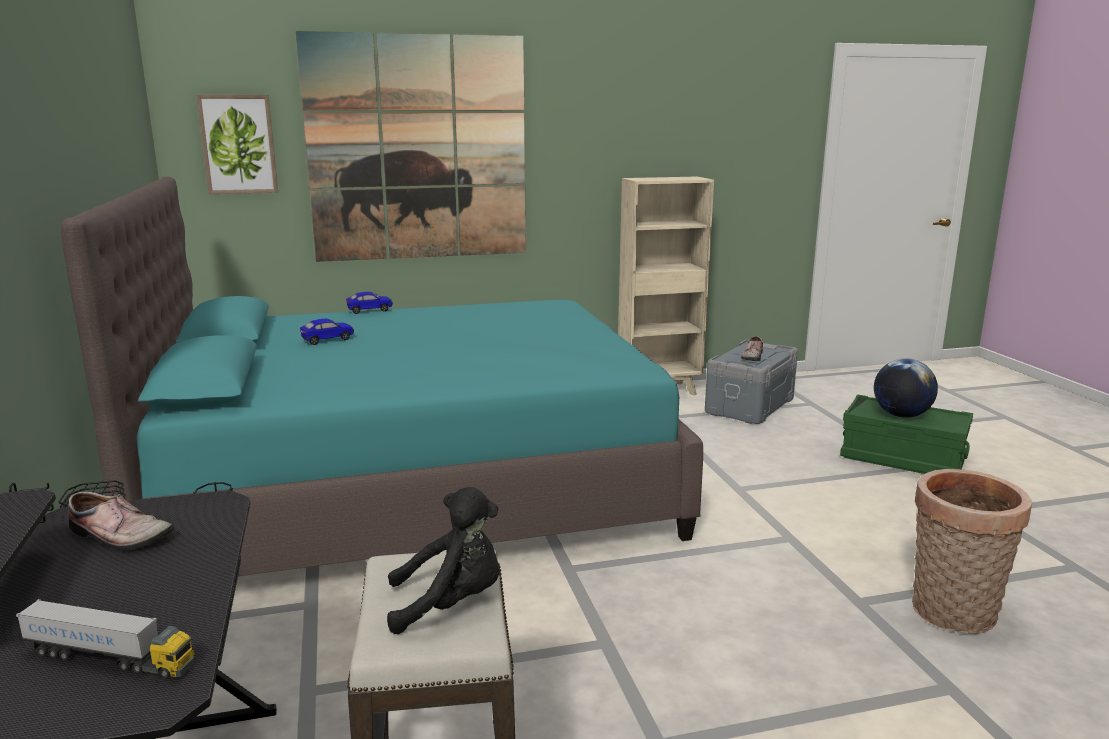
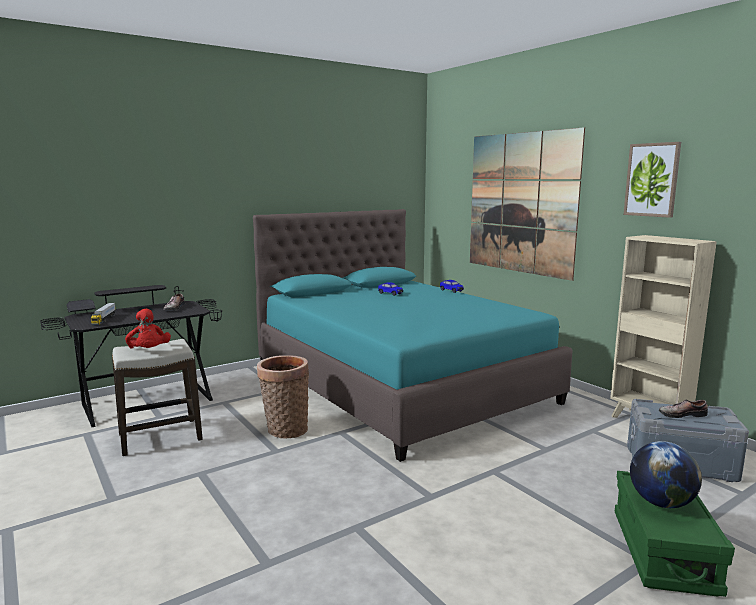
camera: 70 degrees right, 5 degrees down
(238, 144) = (449, 196): picture -> picture (652, 180)
(451, 604) = (149, 351): black plush toy -> red plush toy
(952, 615) = (360, 569): basket -> basket (285, 429)

